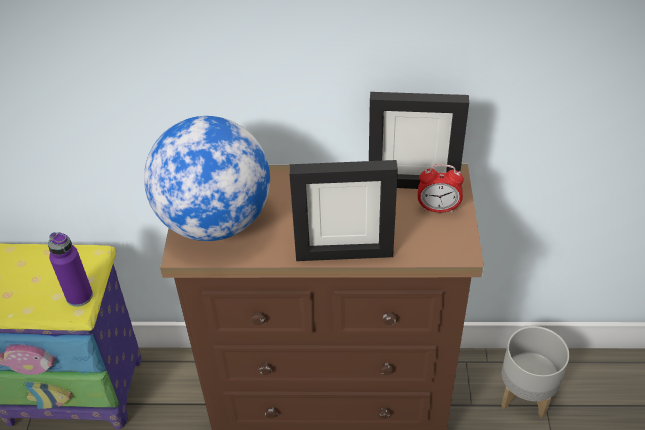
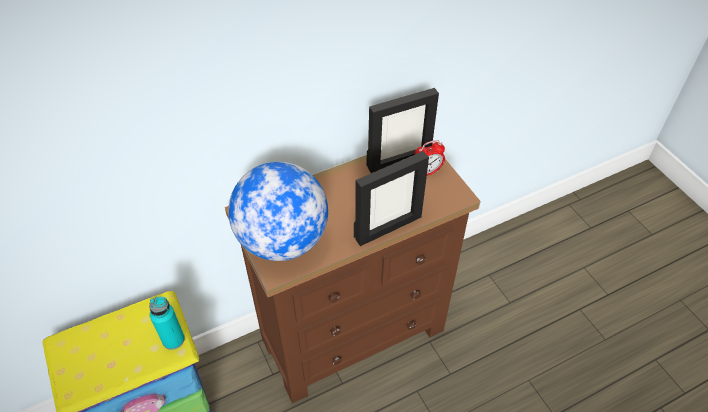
camera: 30 degrees left, 5 degrees up
(79, 296) = (173, 339): purple bottle -> turquoise bottle
(525, 394) = (473, 273): grey planter -> none

